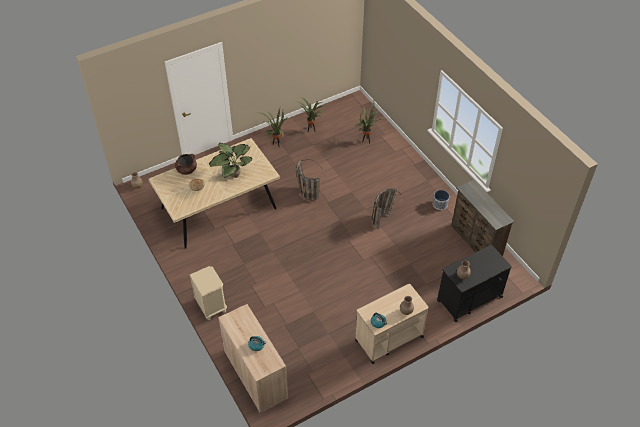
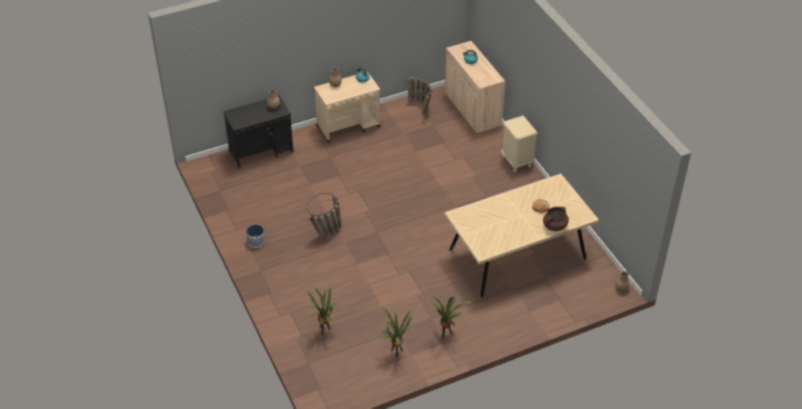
camera: 175 degrees left, 5 degrees down
(233, 174) = (499, 217): potted plant -> none
(306, 191) = (412, 268): basket -> basket (420, 110)
(475, 242) = (232, 200): brown dresser -> none

